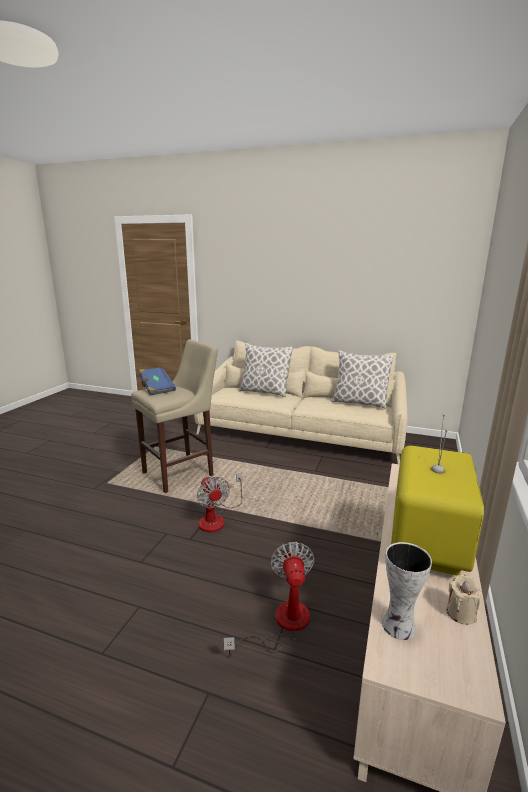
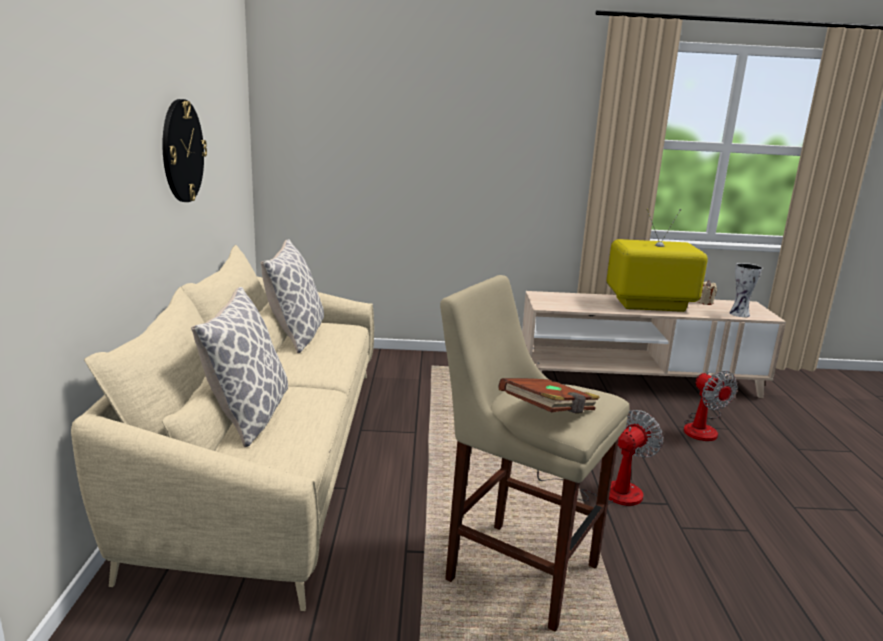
camera: 110 degrees left, 0 degrees up
(156, 388) = (549, 413): blue book -> brown book
(282, 624) = (702, 428): fan -> fan turned 90 degrees counterclockwise
(344, 292) = (182, 151): none -> wall clock

